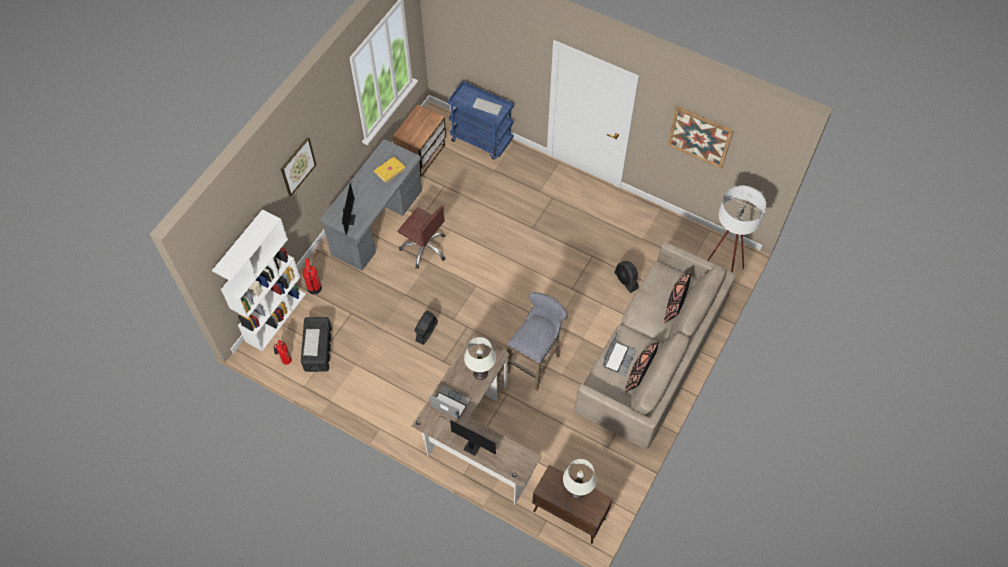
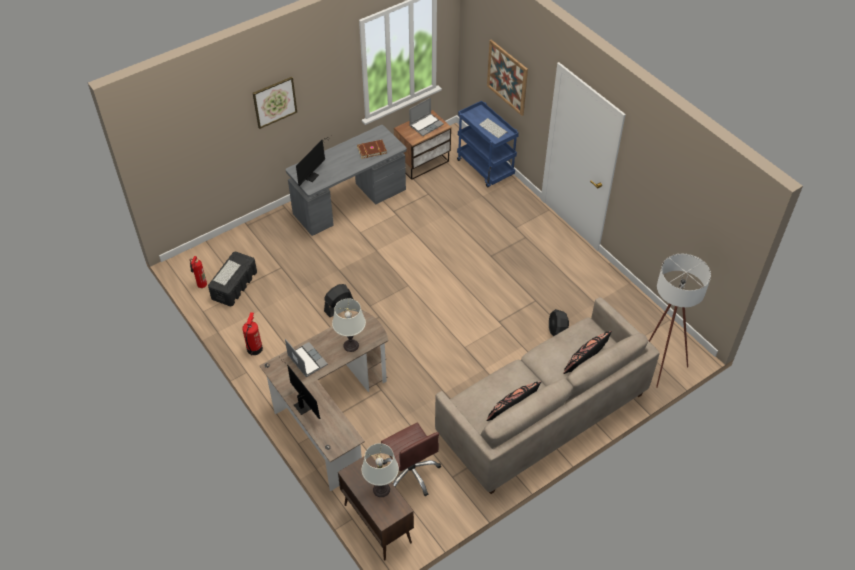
camera: 25 degrees right, 10 degrees down
(275, 317) = (215, 246): white bookcase -> none
(314, 287) = (262, 235): fire extinguisher -> fire extinguisher (255, 348)
(389, 170) = (371, 149): yellow book -> brown book
(424, 248) = (379, 238): brown office chair -> brown office chair (411, 472)
(535, 362) = (425, 372): grey stool -> none
(618, 358) = (497, 387): laptop -> laptop (426, 125)
(699, 137) = (671, 198): picture -> picture (507, 77)

